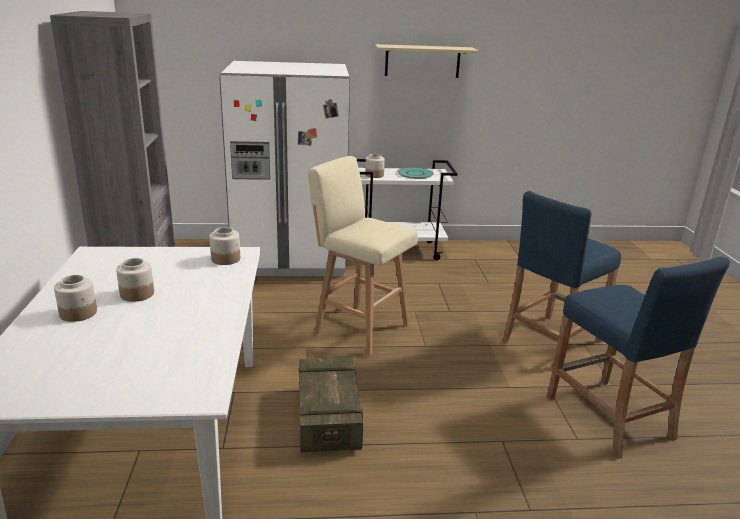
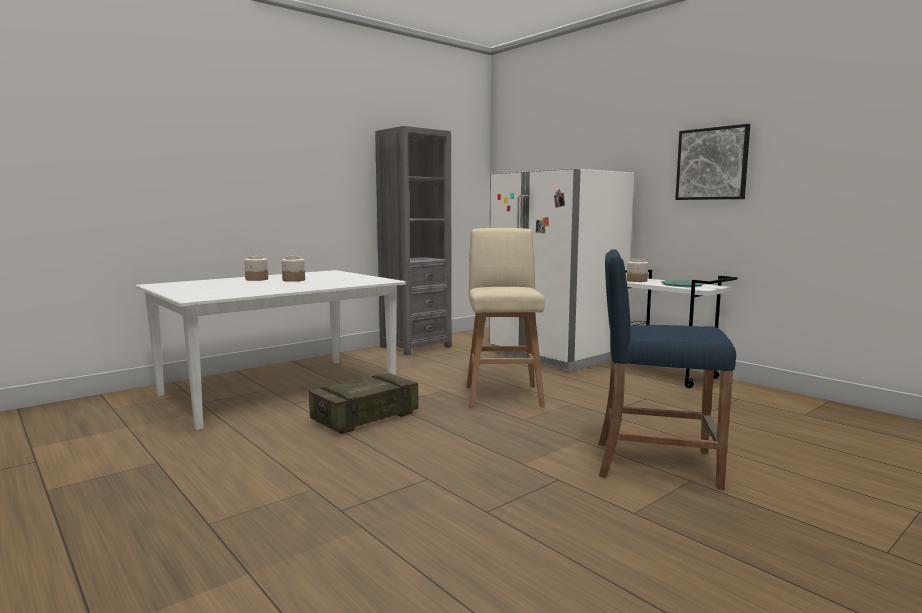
camera: 55 degrees right, 15 degrees down
(226, 259) = (371, 280): jar -> none
(422, 61) = (712, 164): beige shelf -> picture
(609, 417) = (559, 521): blue stool -> none

